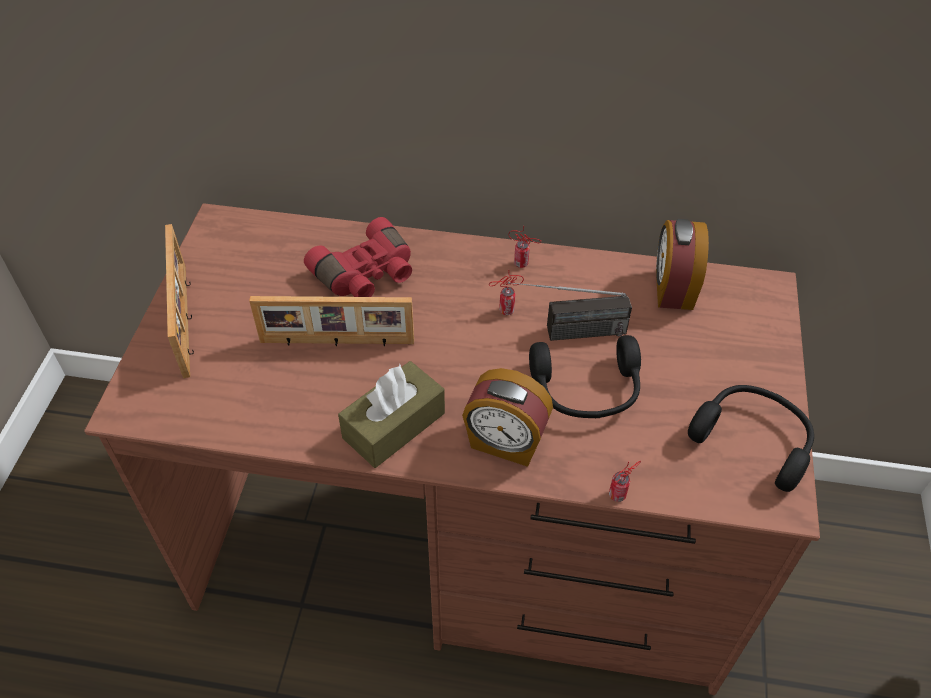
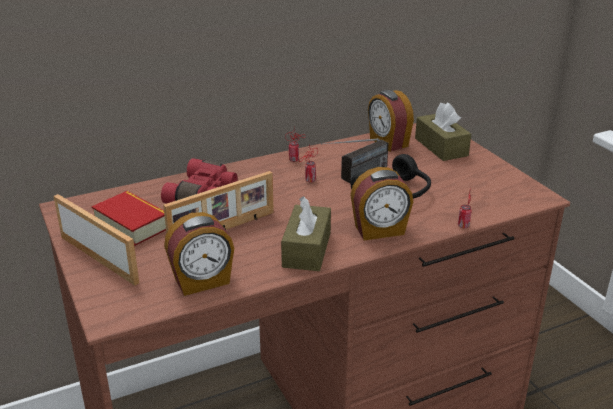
camera: 35 degrees left, 20 degrees down
(247, 411) = (202, 282): none -> alarm clock
(258, 283) = (133, 224): none -> book
(738, 333) = (441, 147): none -> brown tissue box
(753, 440) = (498, 180): black headphones -> none

